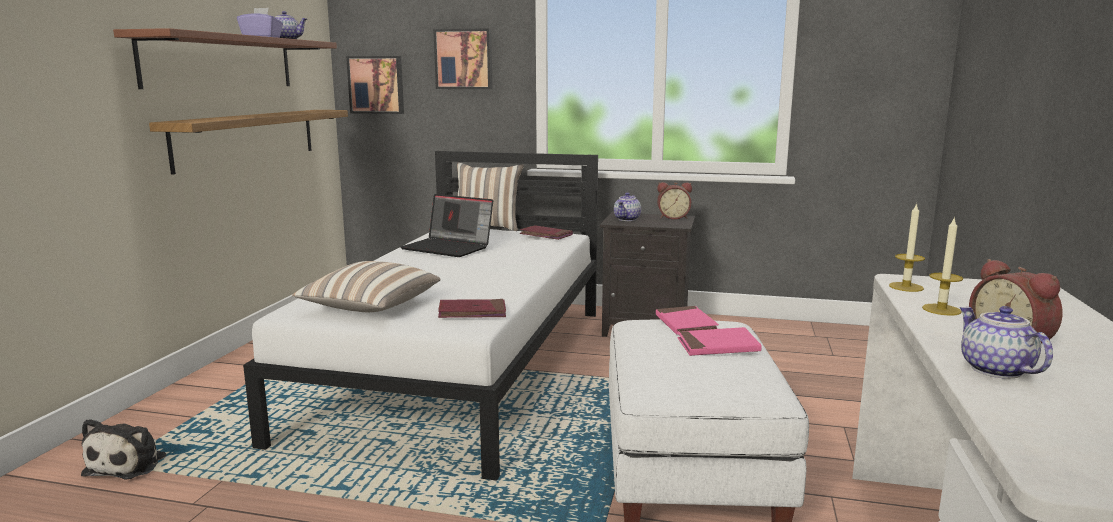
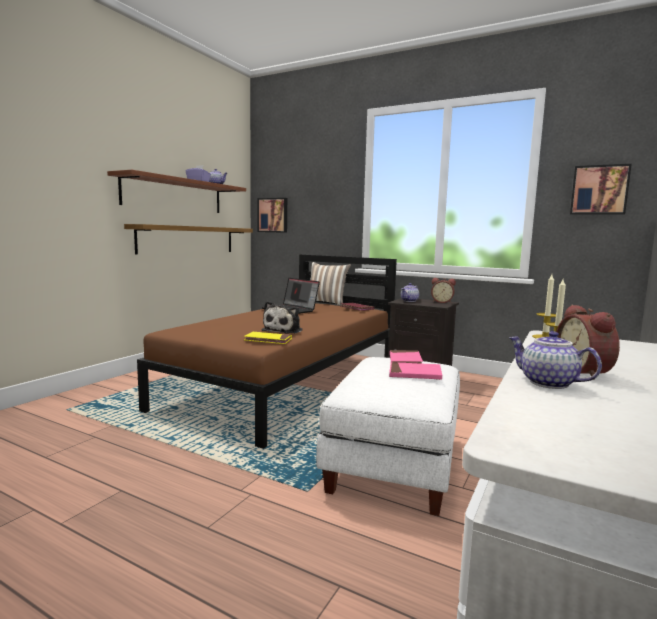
camera: 15 degrees right, 5 degrees down
(130, 463) = (73, 410): plush toy -> plush toy (284, 330)
(369, 308) = (212, 333): pillow -> none
(463, 367) = (287, 385): white bed -> brown bed
(464, 59) = (322, 199): picture -> picture (599, 190)
(472, 312) = (268, 340): red book -> yellow book
(994, 370) = (547, 383): teapot -> teapot turned 45 degrees counterclockwise

